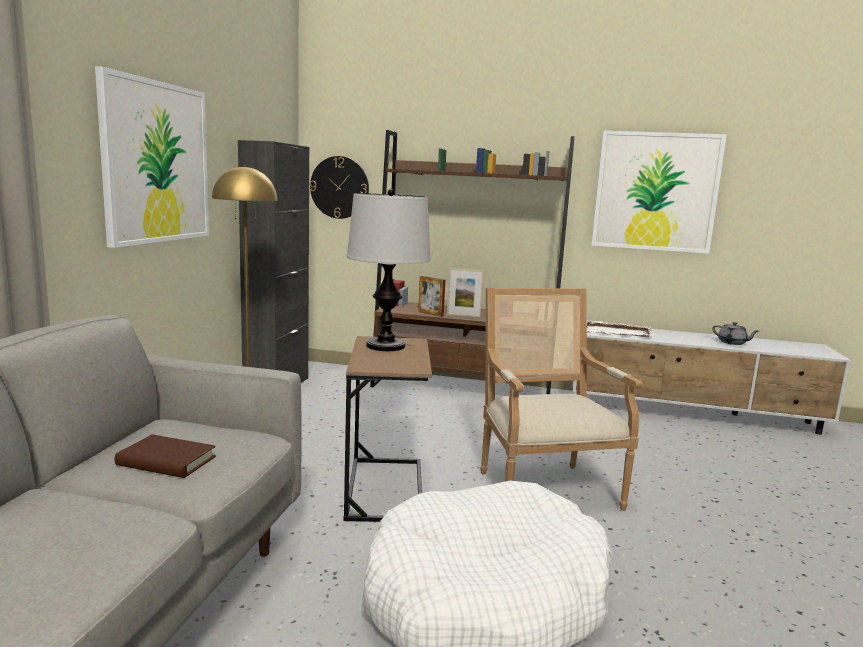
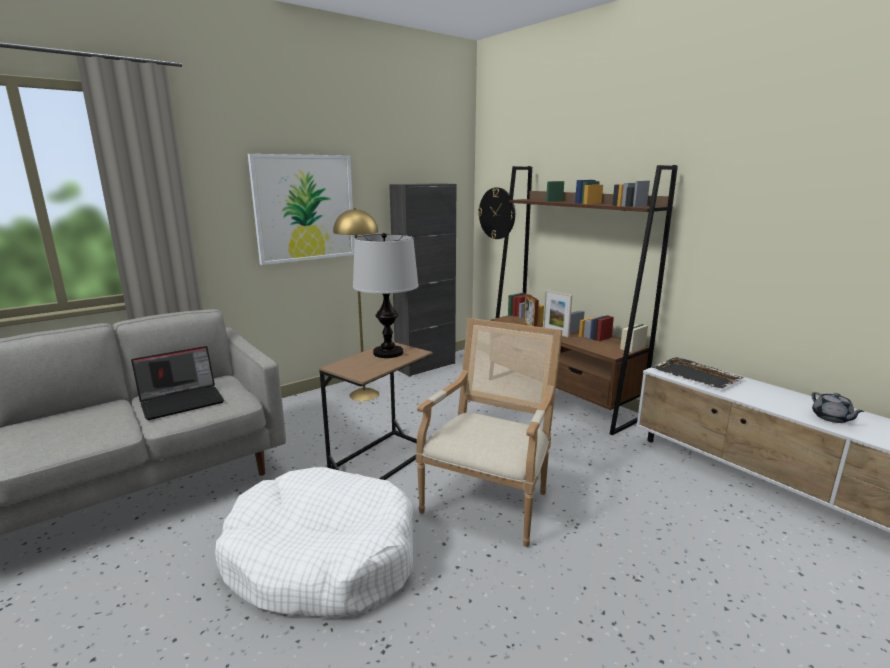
camera: 40 degrees right, 5 degrees up
(166, 461) = (183, 401): brown book -> laptop
(618, 332) = (696, 375): white tray -> black tray
(655, 192) = (769, 224): picture -> none

